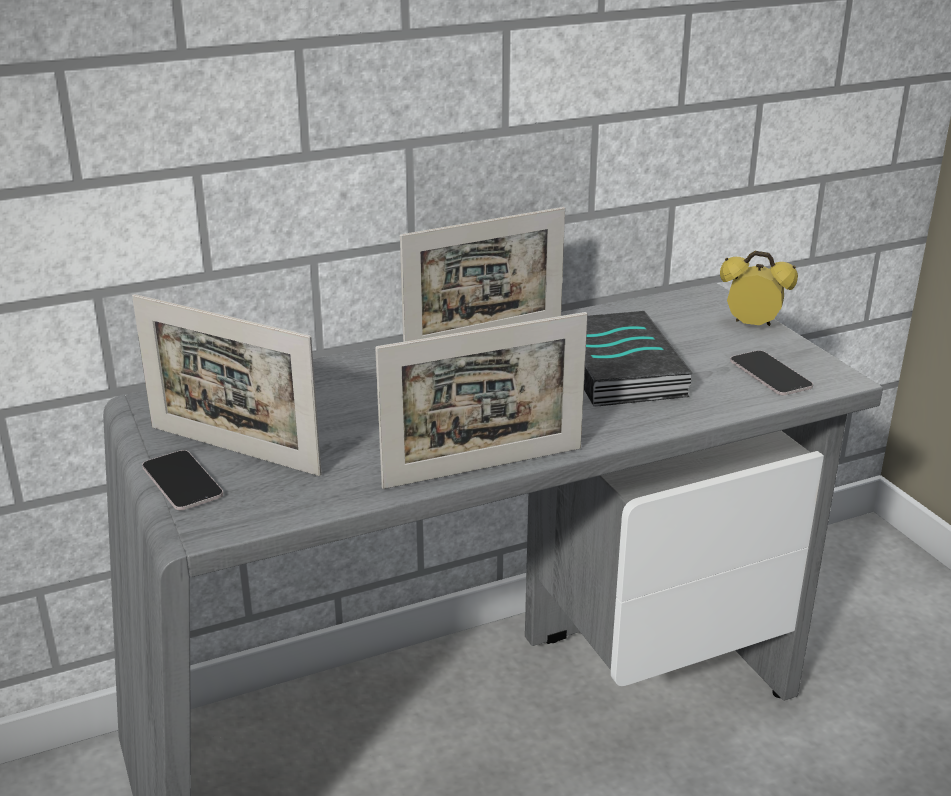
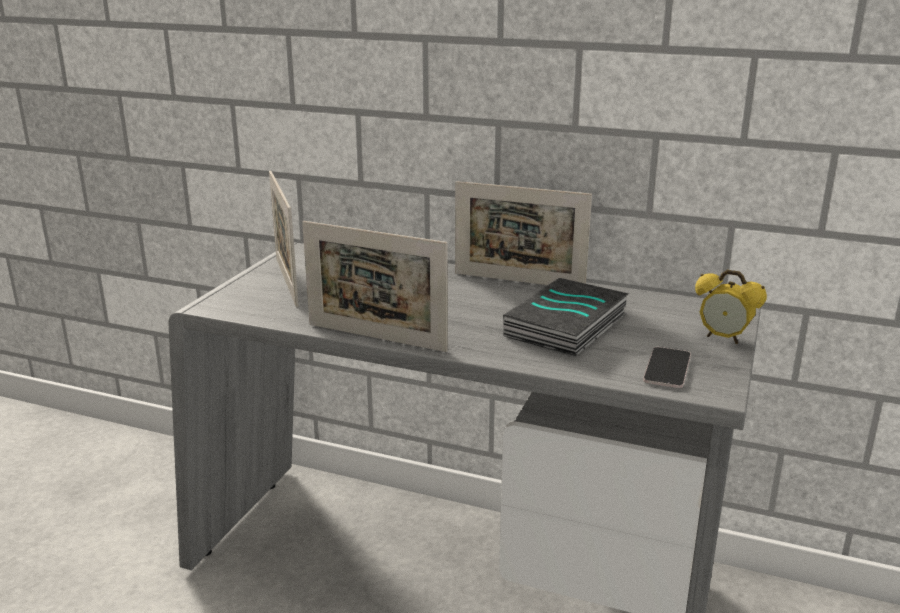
camera: 45 degrees right, 5 degrees down
(182, 481) = (240, 284): phone -> none
(752, 326) = (723, 338): alarm clock -> alarm clock turned 150 degrees clockwise

